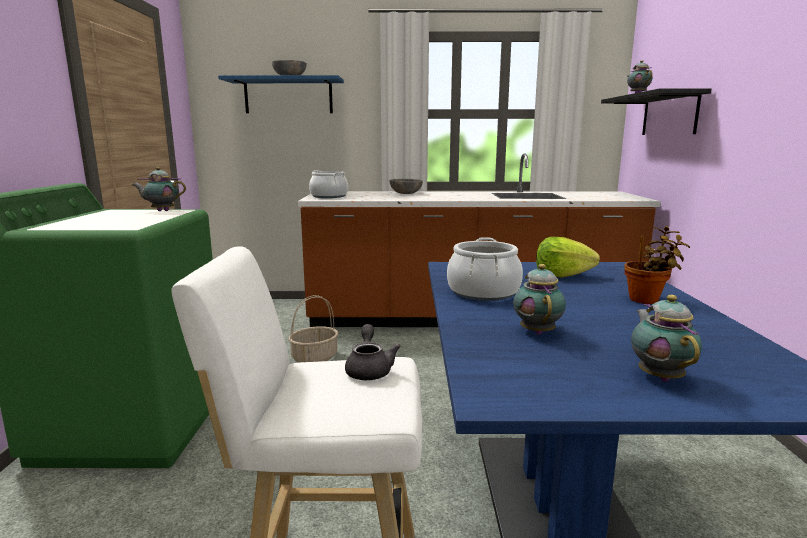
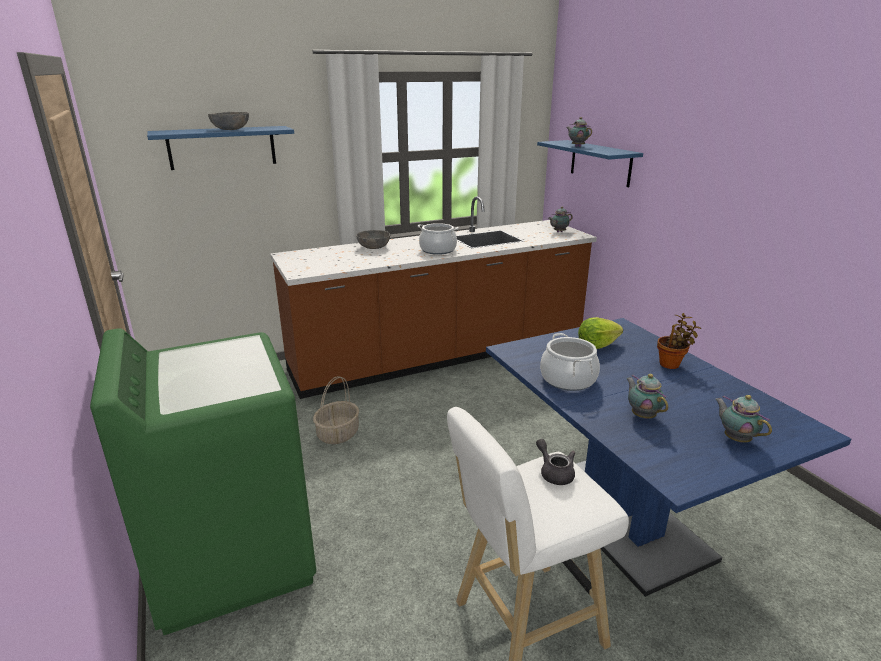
camera: 25 degrees left, 10 degrees up
(161, 211) = (228, 344): teapot -> teapot (558, 232)
(329, 196) = (306, 265): cooking pot -> cooking pot (438, 250)
(669, 114) = (600, 163): black shelf -> blue shelf

